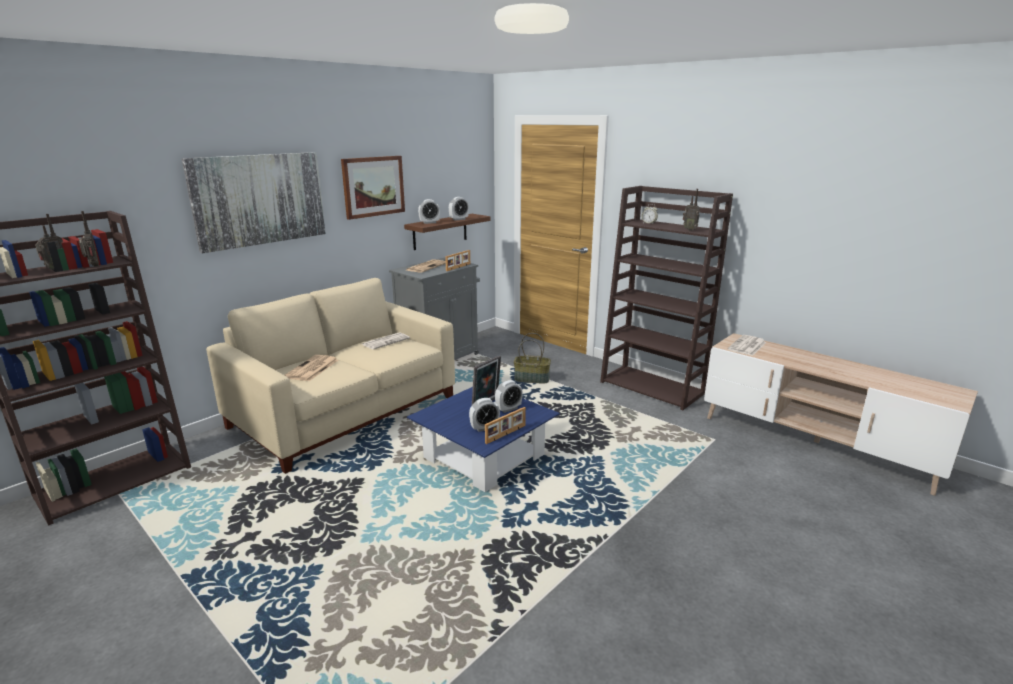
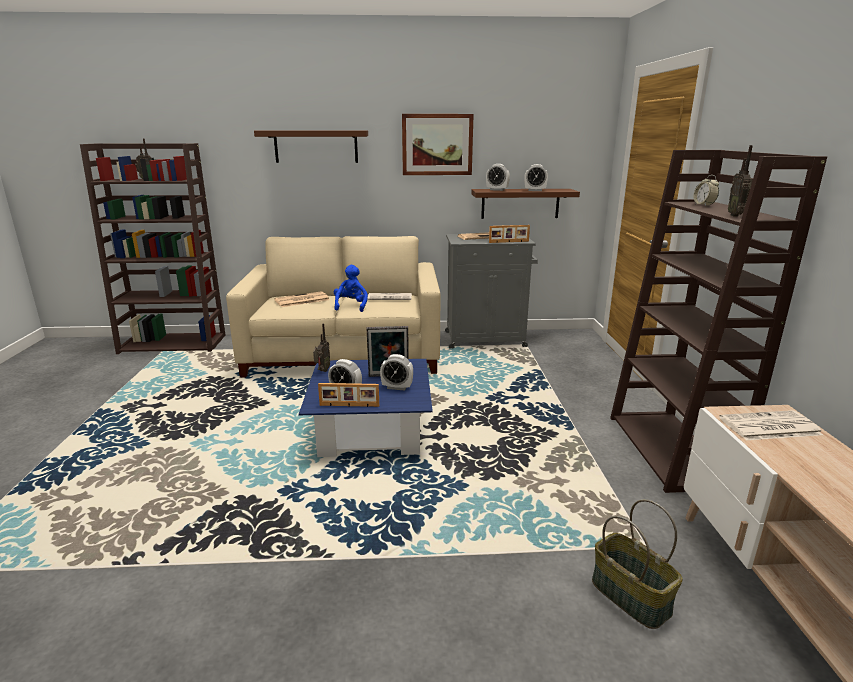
camera: 45 degrees right, 0 degrees up
(93, 266) = (165, 180): radio -> radio (322, 371)
(259, 199) = (316, 146): picture -> brown shelf
(371, 359) = (351, 306): none -> blue plush toy
(532, 379) = (538, 386): basket -> basket (632, 596)

